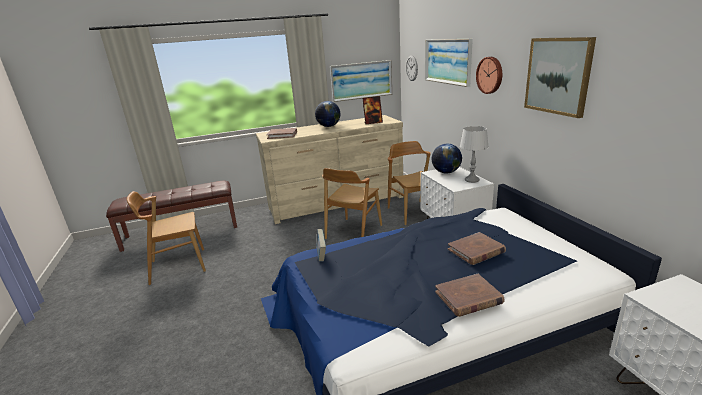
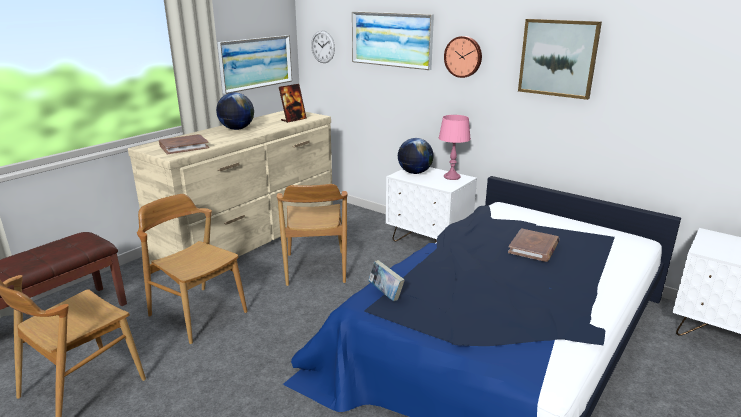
camera: 35 degrees left, 0 degrees up
(413, 212) = (363, 229): brown chair -> brown chair (198, 313)
(468, 297) = (581, 292): brown book -> none
(472, 180) = (452, 177): grey table lamp -> pink table lamp

